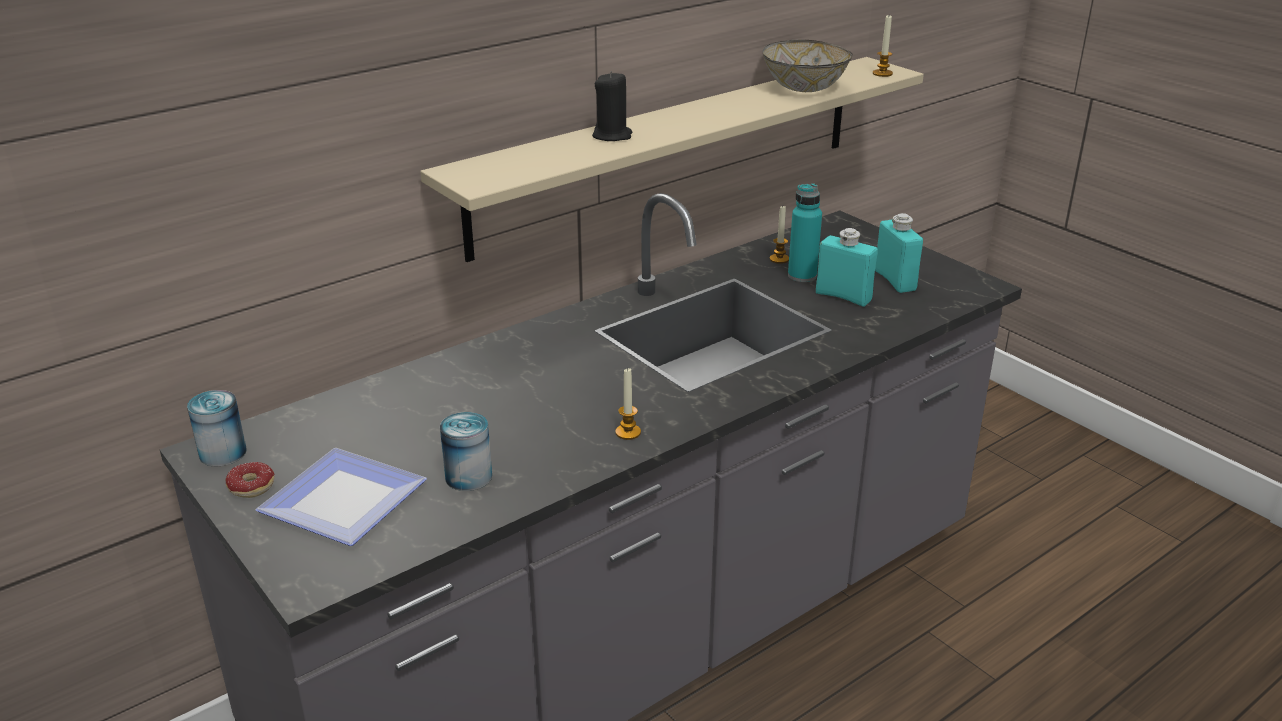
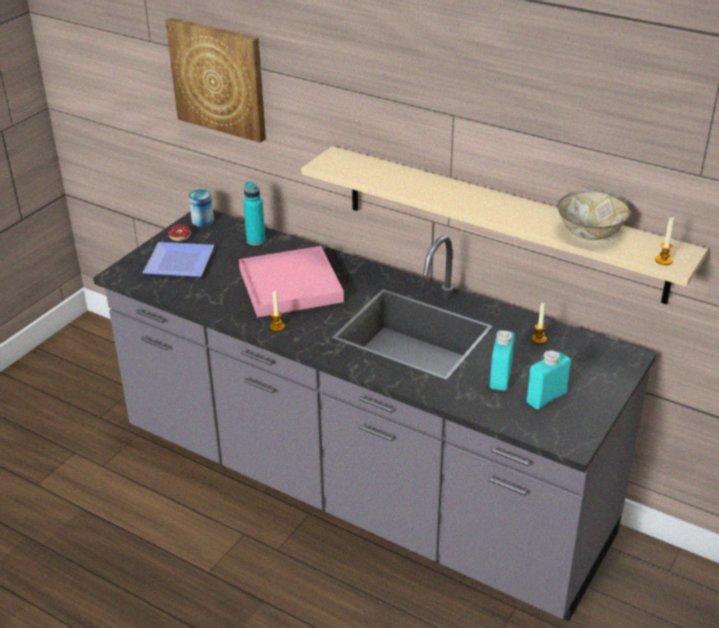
camera: 70 degrees right, 5 degrees up
(166, 154) = (219, 78): none -> picture
(468, 476) = (213, 289): can -> none
(522, 400) = (290, 285): none -> pink tray
(612, 136) = (427, 184): black candle -> none
(802, 276) = (519, 353): turquoise bottle -> turquoise bottle (256, 240)

